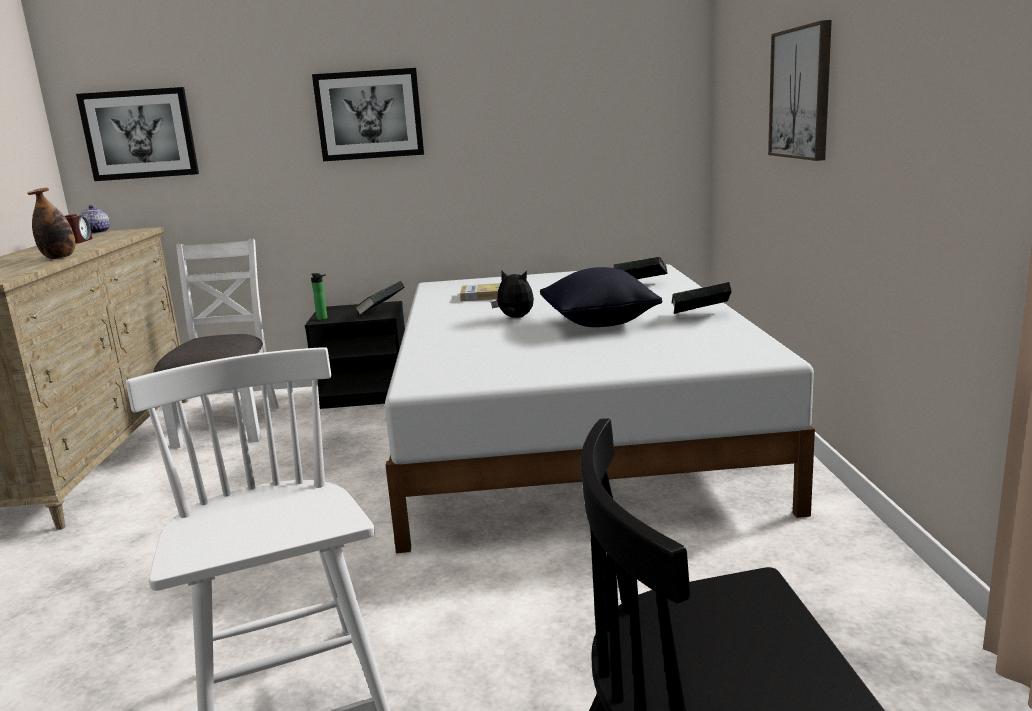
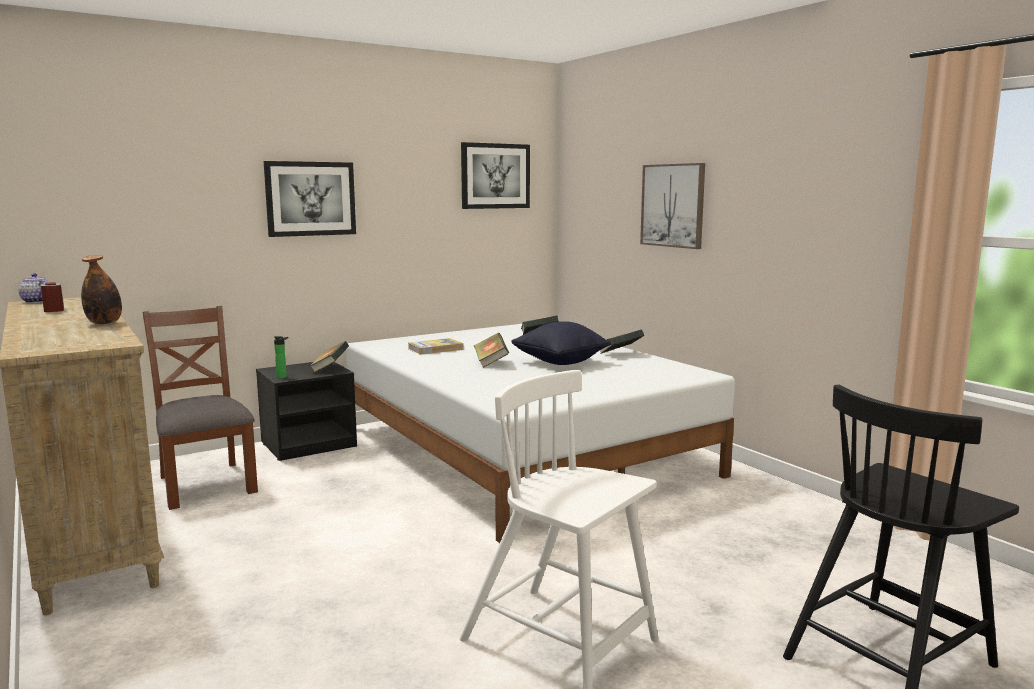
camera: 30 degrees left, 5 degrees down
(139, 134) = (85, 204): picture -> picture (495, 176)
(230, 425) = (205, 484): white chair -> brown chair
(515, 318) = (491, 363): plush toy -> book

